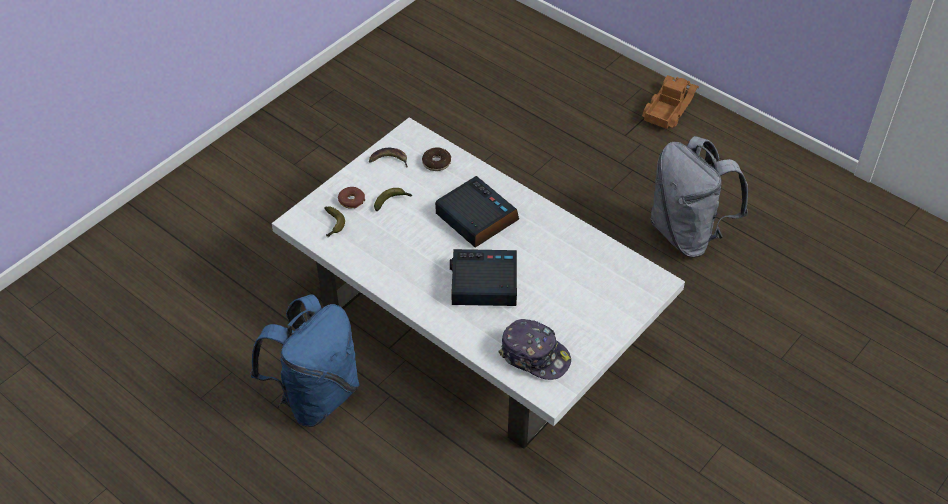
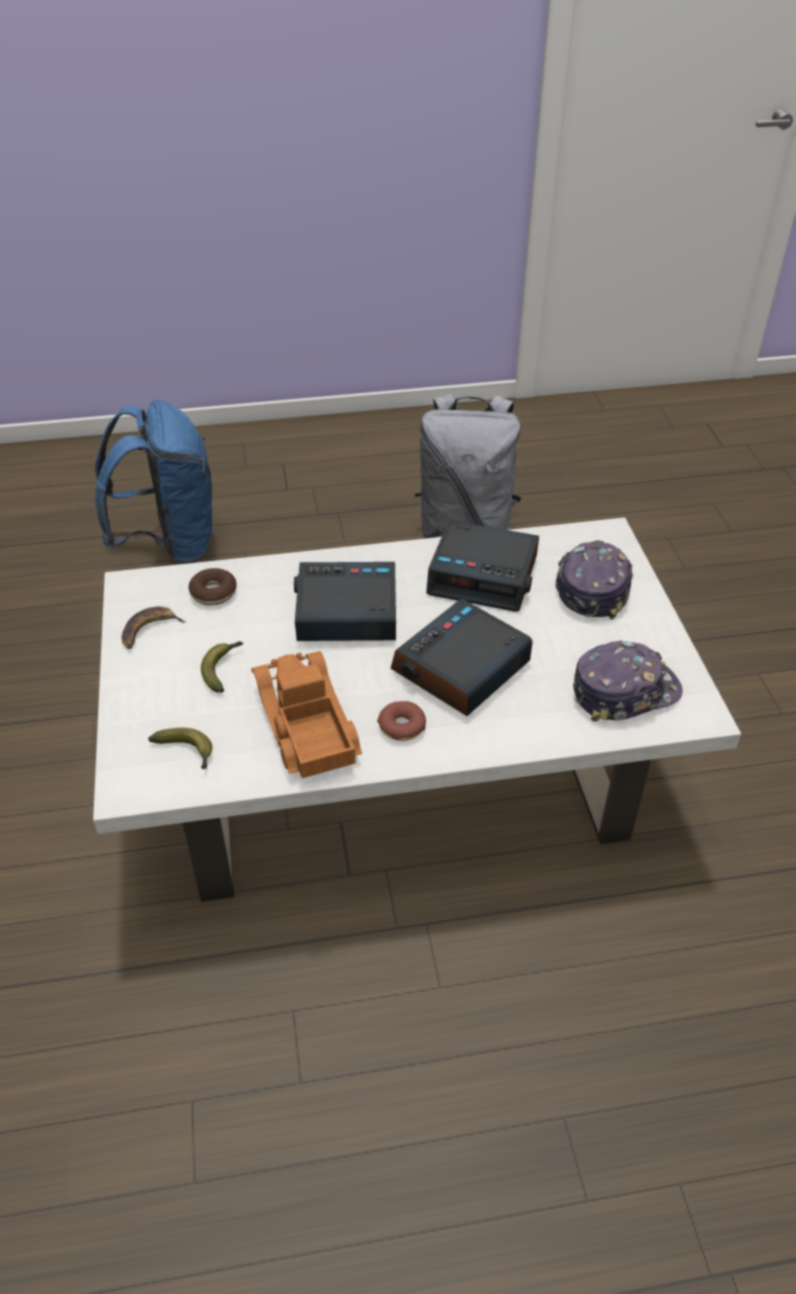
camera: 50 degrees left, 5 degrees down
(315, 396) = (344, 1013): blue backpack -> blue backpack (170, 545)
(351, 201) = (169, 707): donut -> donut (402, 726)
(563, 251) = (484, 575): none -> alarm clock
(603, 300) = (592, 587): none -> cap
(667, 108) = (292, 443): toy truck -> toy truck (304, 724)

